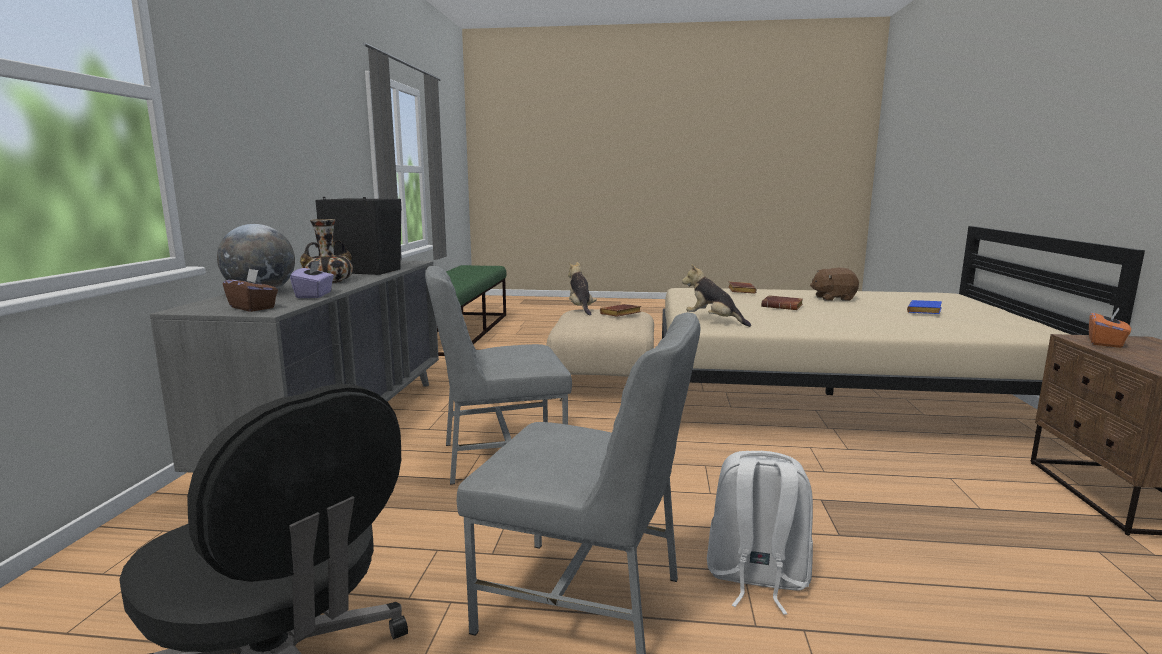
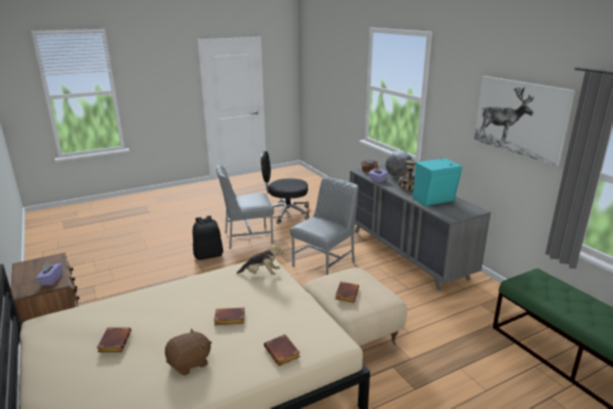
camera: 145 degrees right, 10 degrees up
(316, 114) = (519, 118): none -> picture
(363, 270) = (435, 200): black speaker -> turquoise speaker
(581, 309) = (384, 295): plush toy -> none
(756, 578) = (208, 255): white backpack -> black backpack
(925, 311) = (114, 342): blue book -> brown book
(1105, 343) = (51, 280): orange tissue box -> purple tissue box

